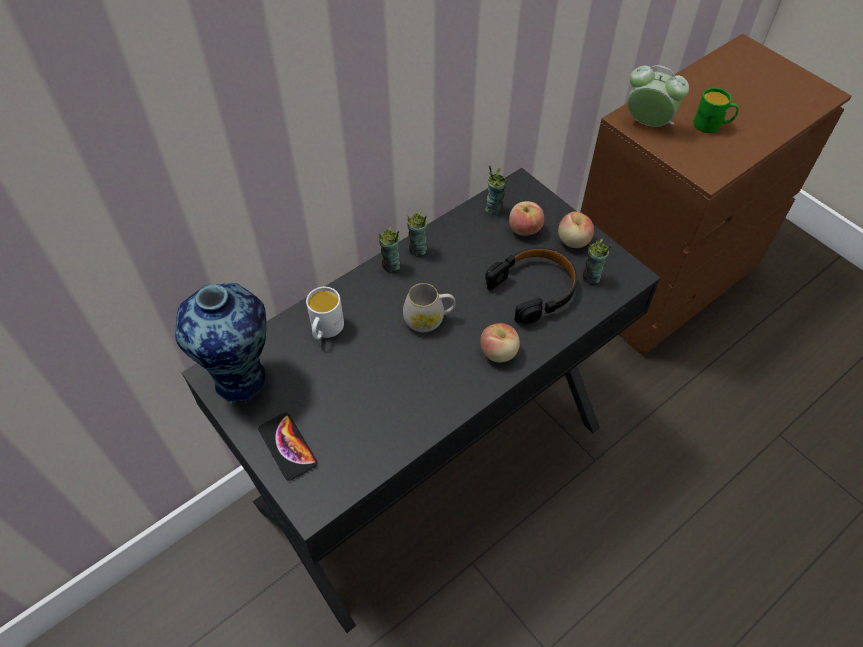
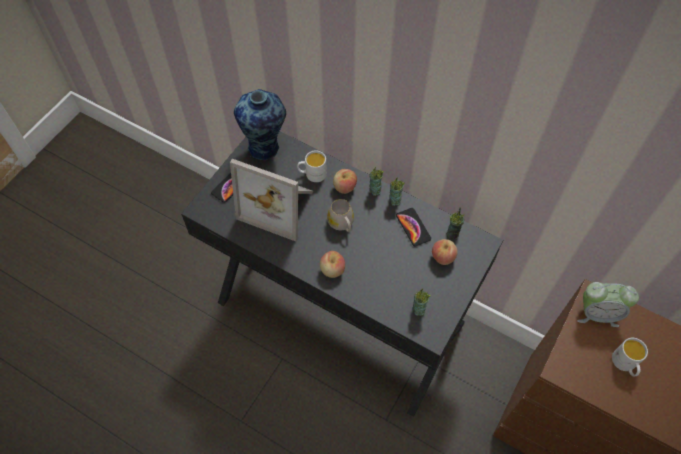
camera: 70 degrees right, 5 degrees up
(359, 388) = (279, 205): none -> picture frame
(468, 244) = (413, 227): none -> phone
(534, 289) = (392, 276): black headphones -> none
(573, 241) = (447, 290): apple -> apple (344, 187)
(647, 123) = (597, 313): alarm clock -> alarm clock turned 90 degrees clockwise
(712, 125) = (625, 364): green mug -> white mug

